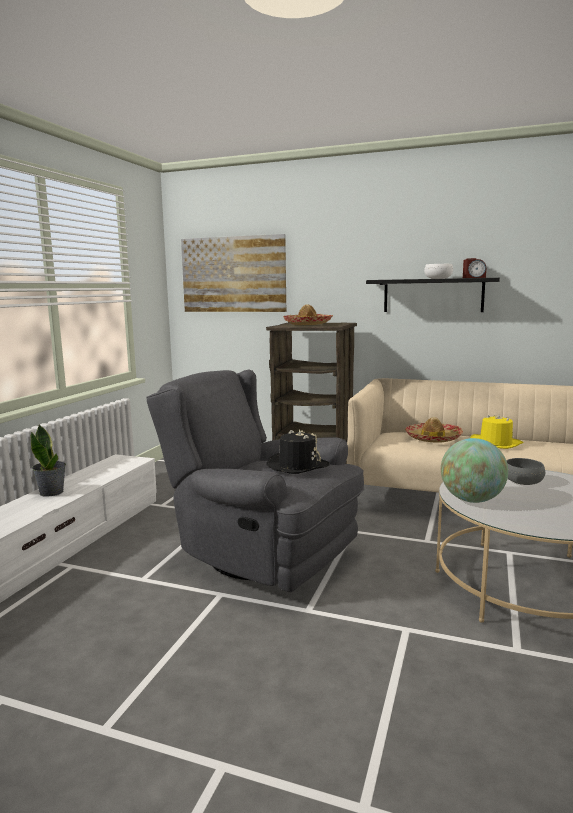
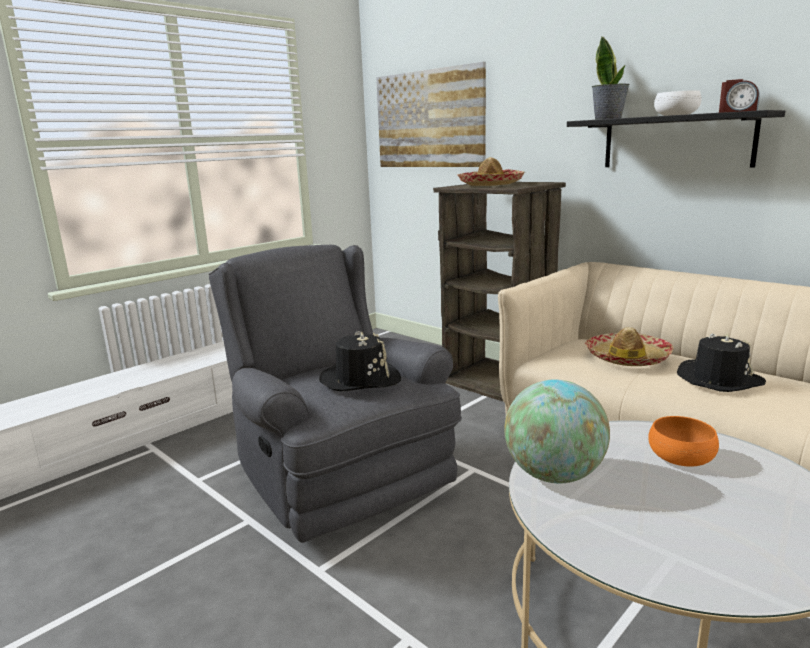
camera: 25 degrees right, 5 degrees up
(52, 492) = (159, 366): potted plant -> potted plant (608, 119)
(495, 443) = (718, 379): yellow hat -> black hat
(523, 481) = (680, 457): grey bowl -> orange bowl

